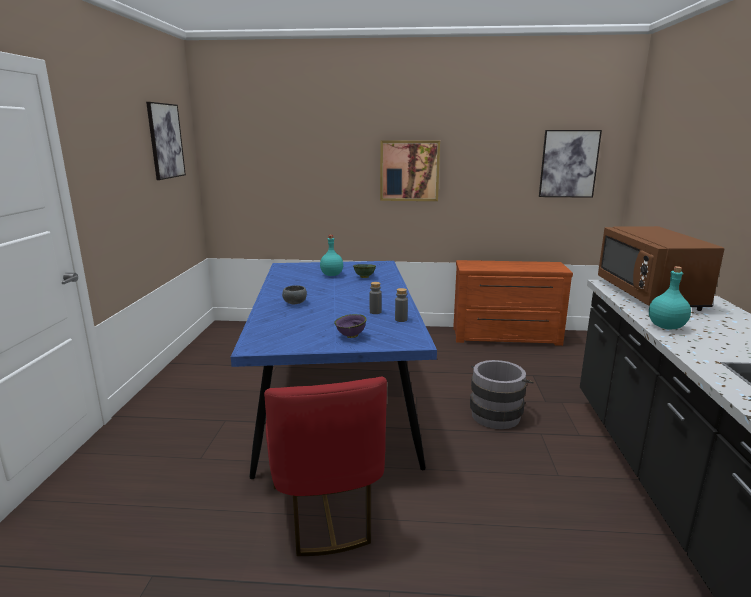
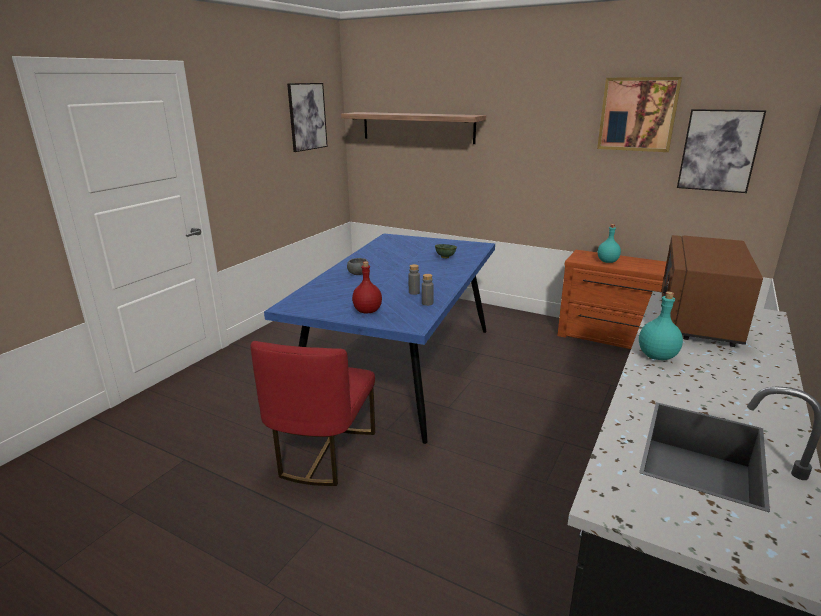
camera: 25 degrees right, 5 degrees up
(285, 152) = (417, 127): none -> shelf
(331, 275) = (419, 251): turquoise bottle -> turquoise bottle (607, 261)
(351, 336) = (368, 311): purple bowl -> red bottle
(409, 171) = (533, 150): picture -> picture (637, 114)
(497, 413) = (537, 412): grey bucket -> none

